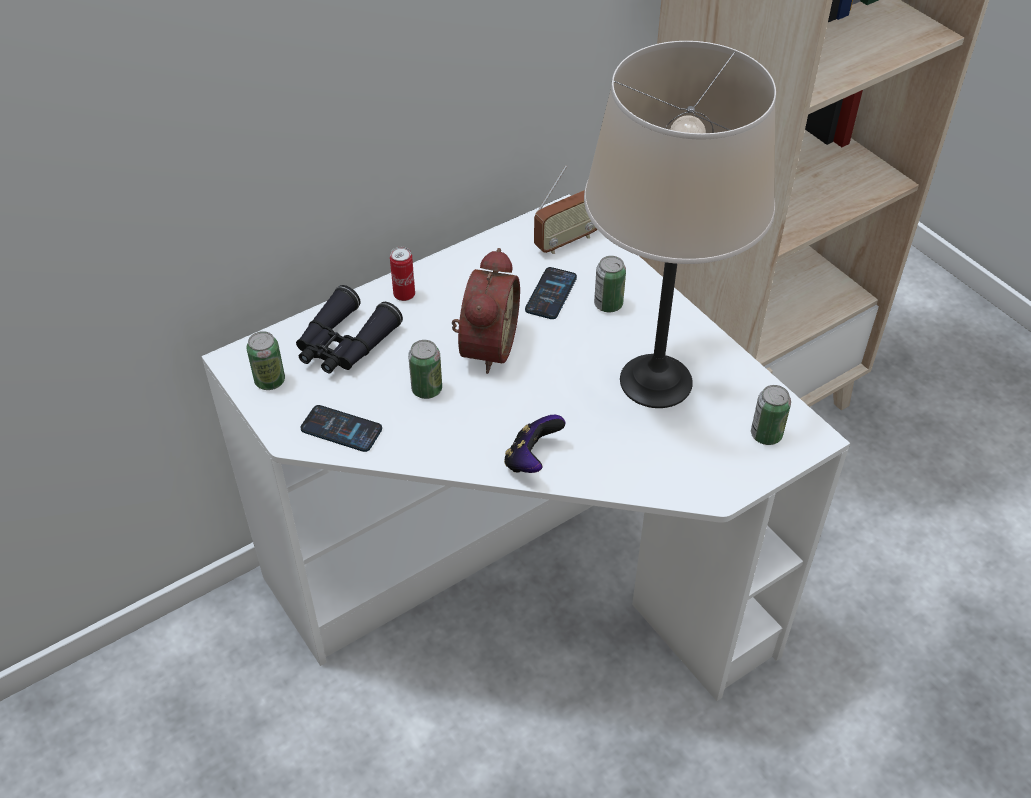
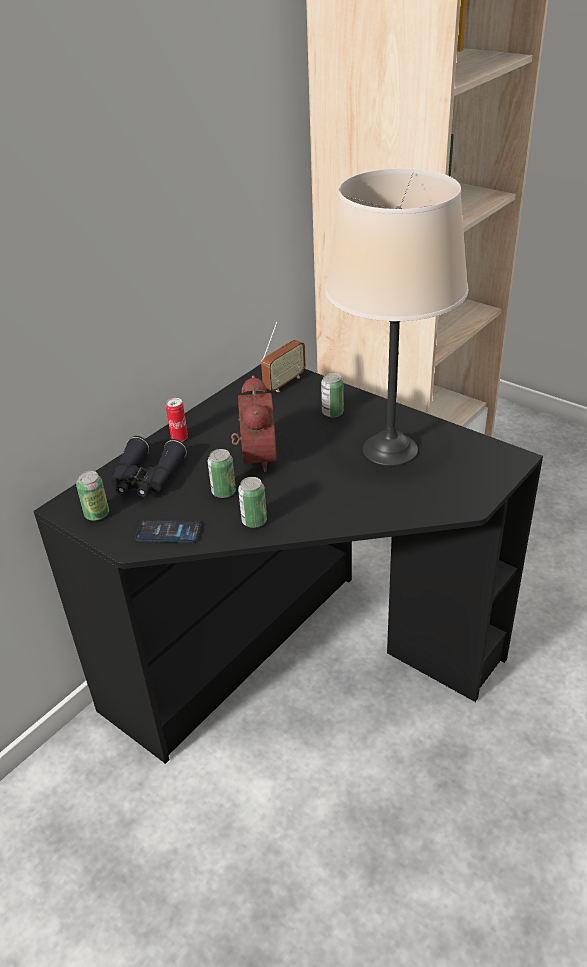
camera: 15 degrees left, 10 degrees down
(520, 582) = (299, 660): white desk -> black desk
(532, 460) = (325, 517): game controller -> none
(551, 294) = (288, 415): phone -> none
(766, 435) = (484, 464): can -> can (254, 521)

